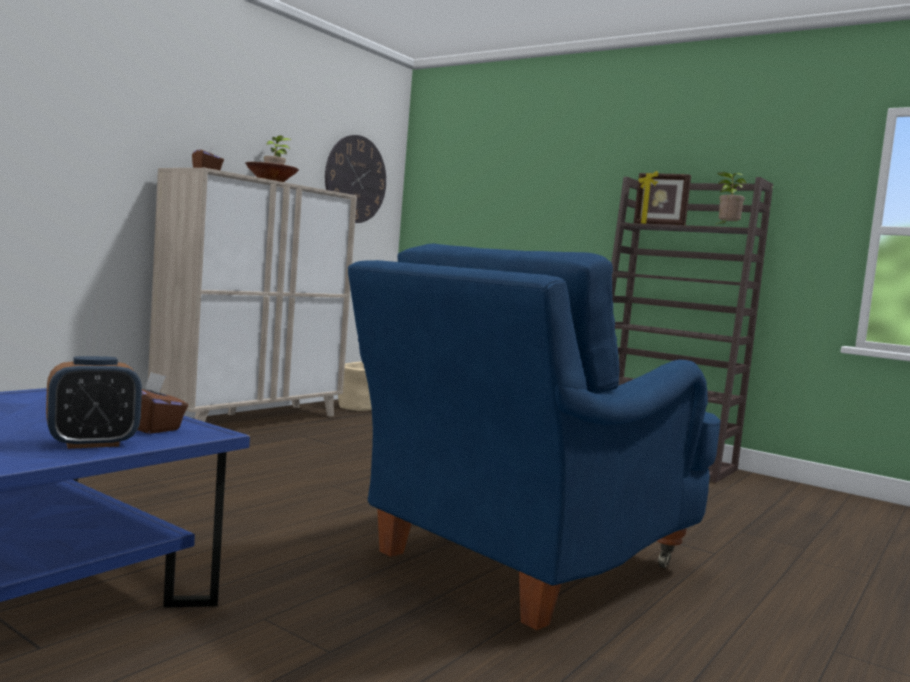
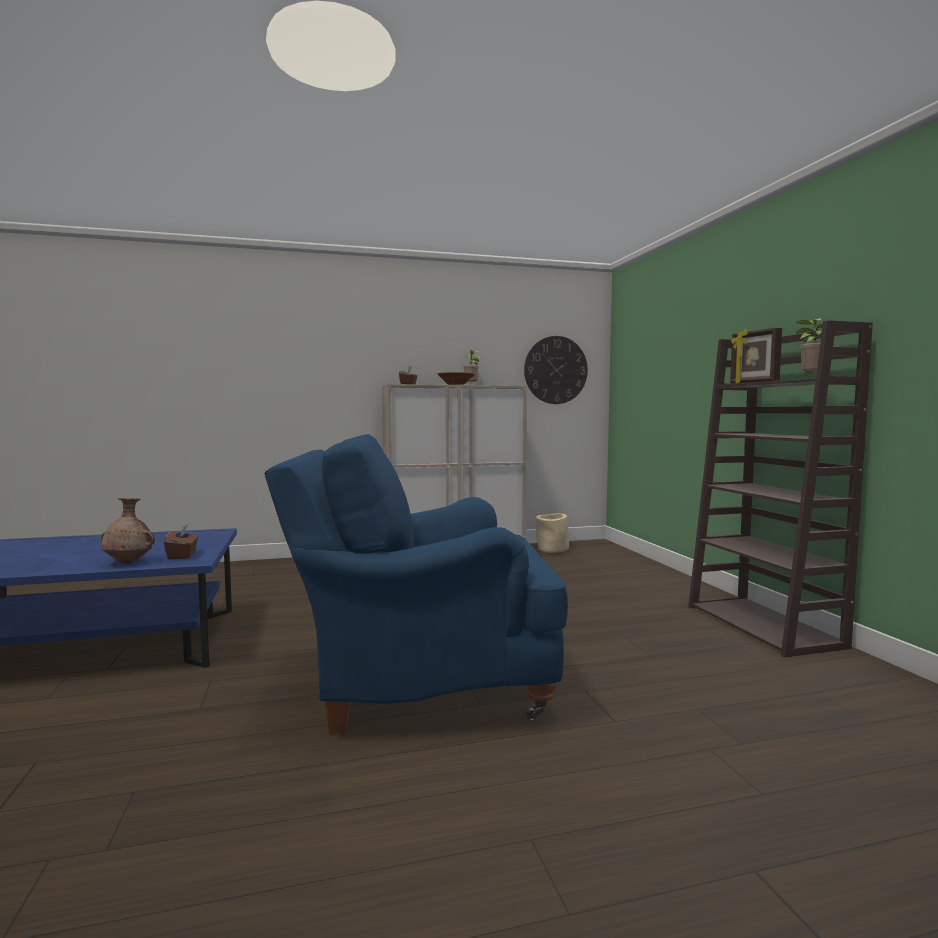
camera: 40 degrees right, 0 degrees up
(92, 443) = (129, 562): alarm clock -> brown vase

